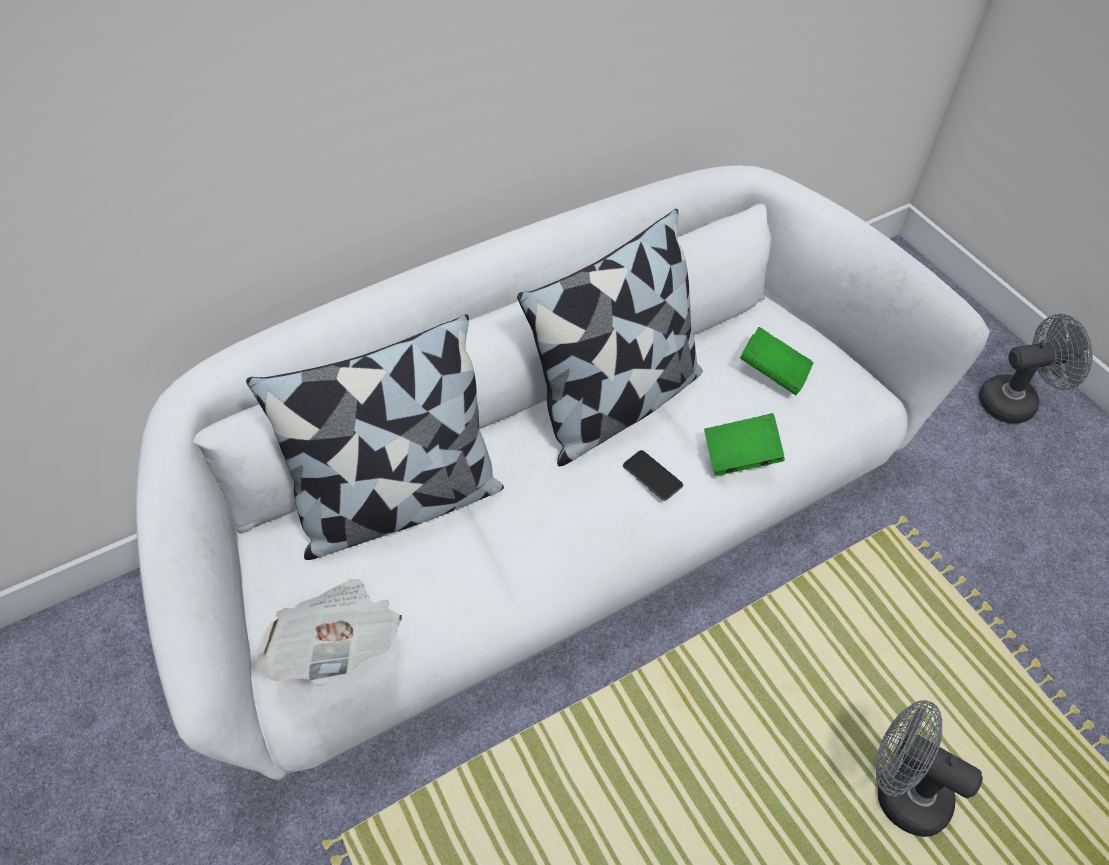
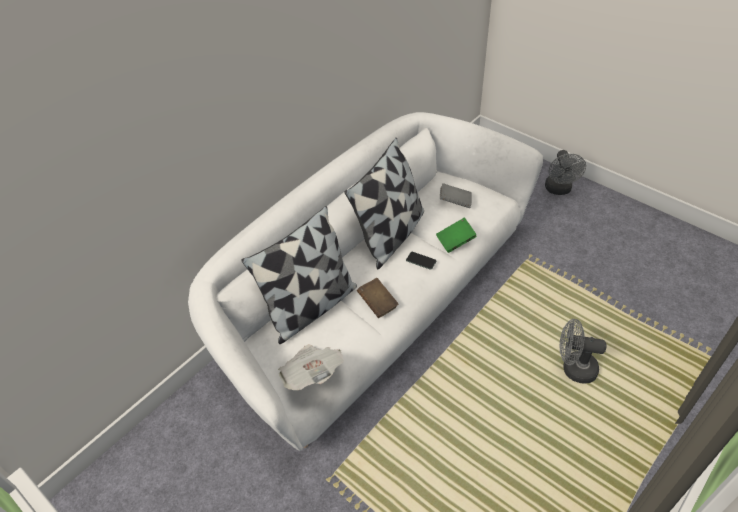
camera: 15 degrees left, 5 degrees down
(529, 538) = (377, 304): none -> brown book
(773, 373) = (455, 202): green book -> grey book
(1015, 401) = (559, 190): grey fan -> grey fan turned 120 degrees clockwise

